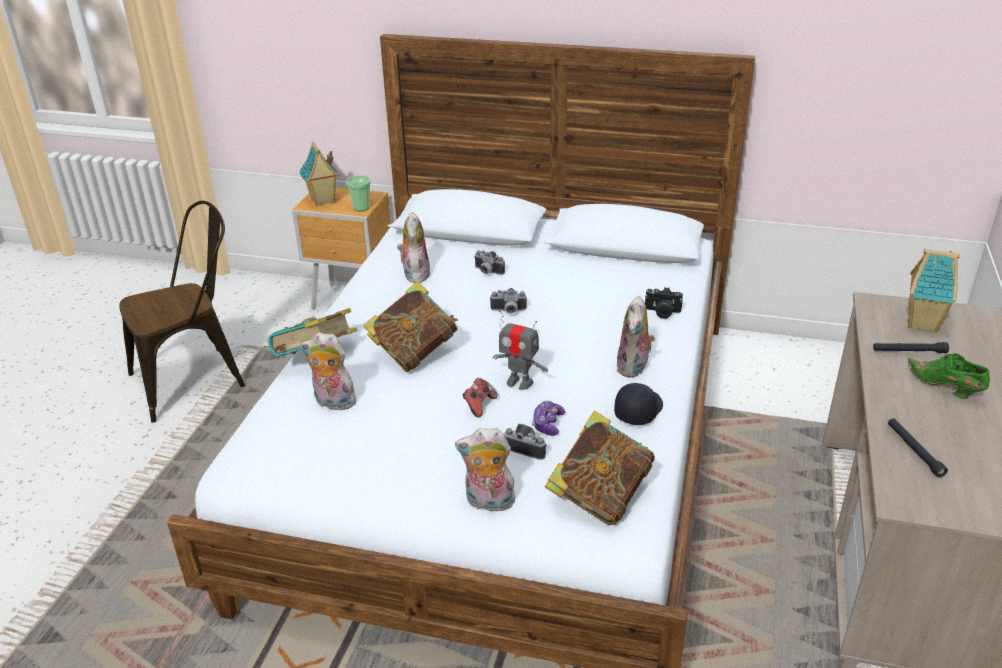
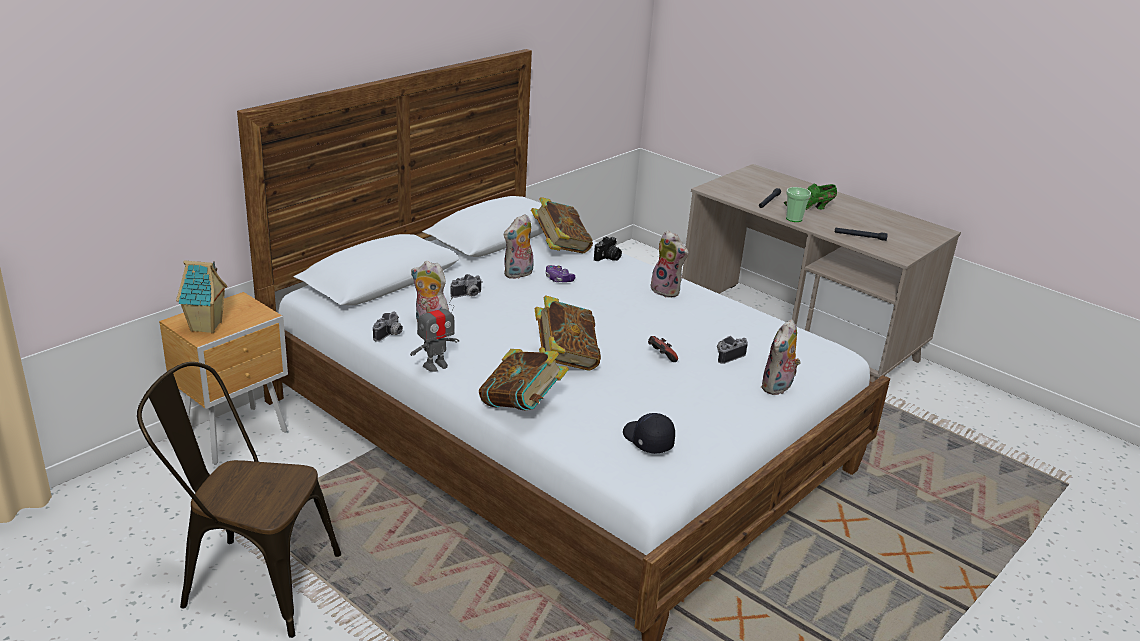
camera: 65 degrees left, 5 degrees down
(197, 379) = (249, 580): brown chair -> brown chair turned 75 degrees counterclockwise
(332, 403) = (604, 413): plush toy -> plush toy (518, 274)
(361, 207) = (256, 312): cup -> cup (794, 219)
(508, 311) = (542, 306): camera -> camera (390, 335)
(519, 382) = (645, 333): toy robot -> toy robot (435, 365)
(547, 424) = (706, 340): game controller -> game controller (558, 279)
(599, 496) = (797, 349): book -> book (560, 248)
(638, 410) = (717, 306): black cap -> black cap (647, 440)
(923, 323) = (744, 187): toy house -> none

